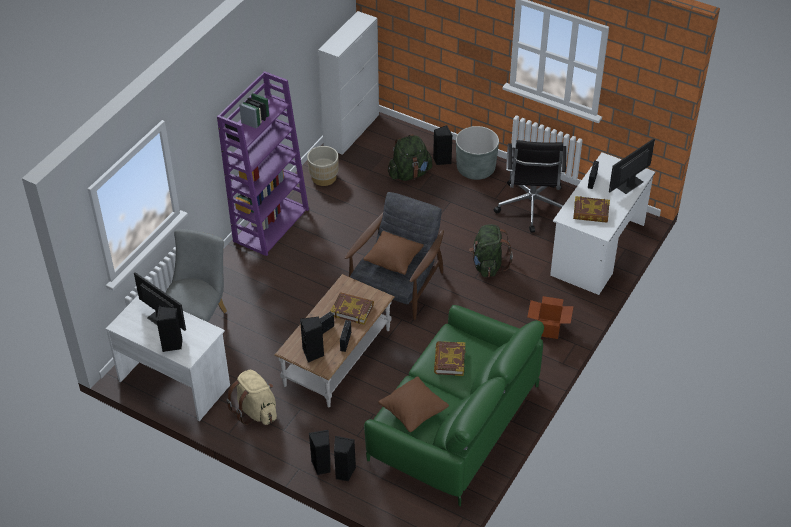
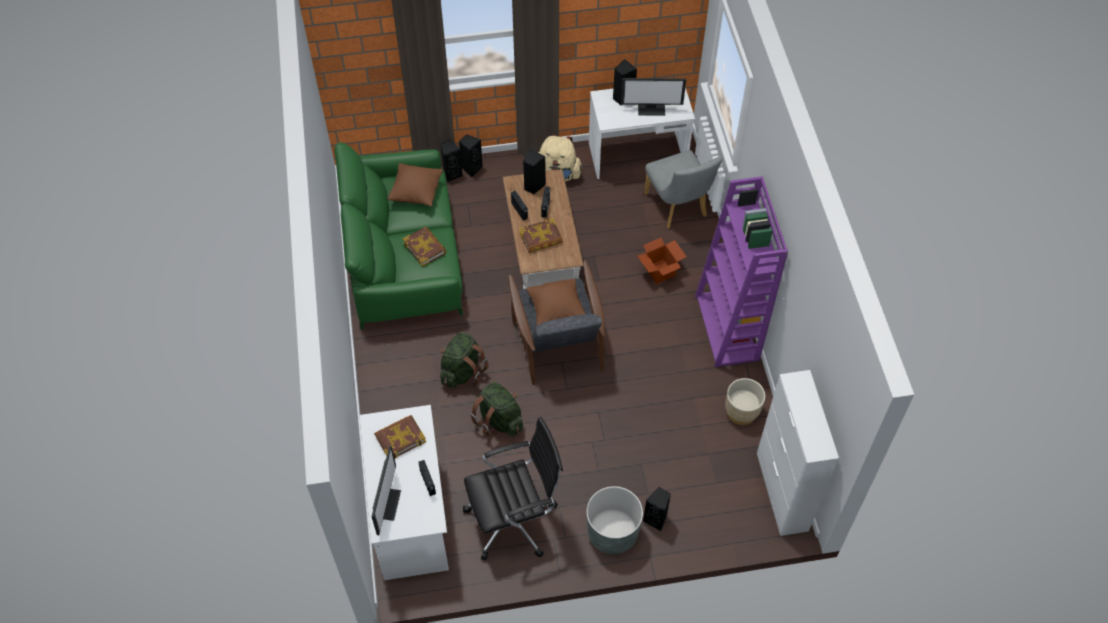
camera: 140 degrees right, 10 degrees up
(409, 173) = (669, 477): green backpack -> green backpack (462, 371)
(531, 208) = (514, 520): black office chair -> black office chair turned 105 degrees clockwise
(548, 329) = (392, 390): cardboard box -> cardboard box (659, 271)

